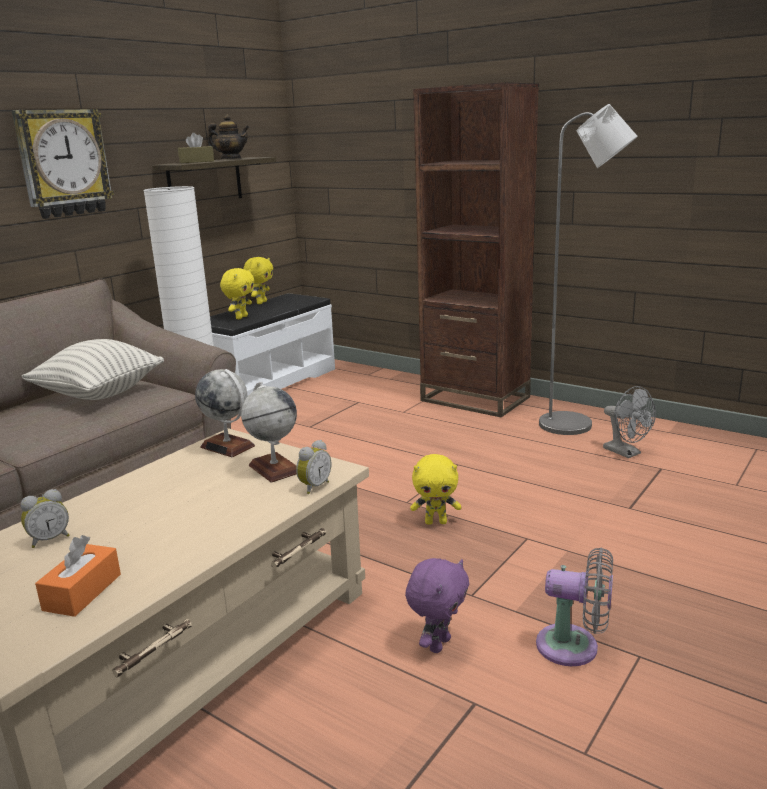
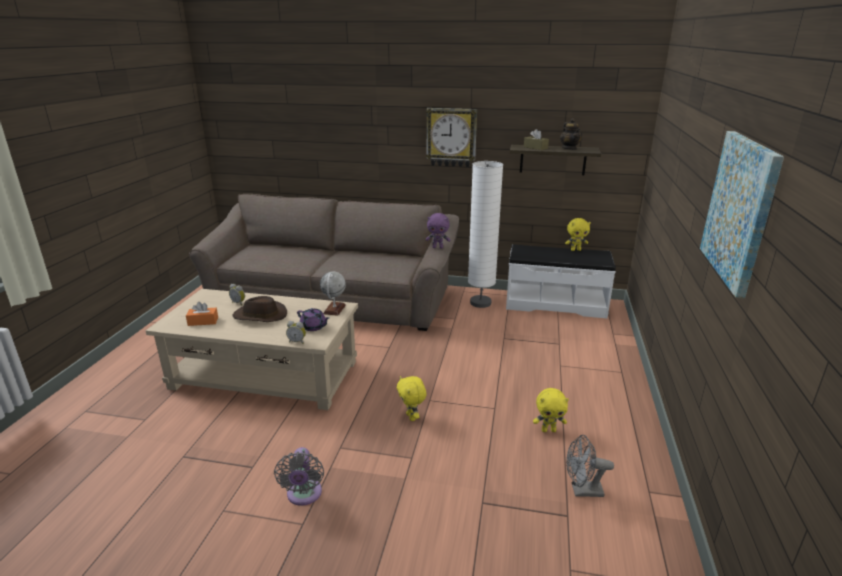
camera: 65 degrees right, 5 degrees up
(99, 394) = (387, 262): pillow -> none
(155, 517) = (260, 316): none -> brown hat
(241, 317) = (535, 254): yellow plush toy -> yellow plush toy (548, 430)
(274, 469) = (313, 327): globe -> purple teapot
(438, 644) = (293, 445): purple plush toy -> purple plush toy (438, 247)
(475, 399) = (617, 391): brown bookcase -> none
(576, 426) = (613, 454): grey floor lamp -> none
(626, 453) = (582, 491): grey fan -> grey fan turned 60 degrees clockwise
(632, 114) = (739, 210): none -> picture

